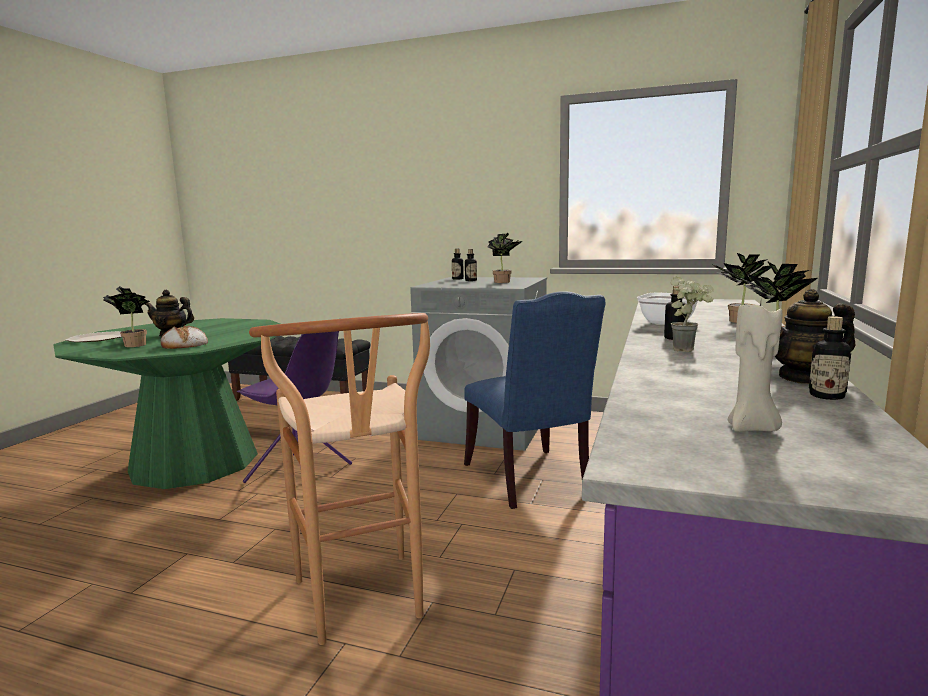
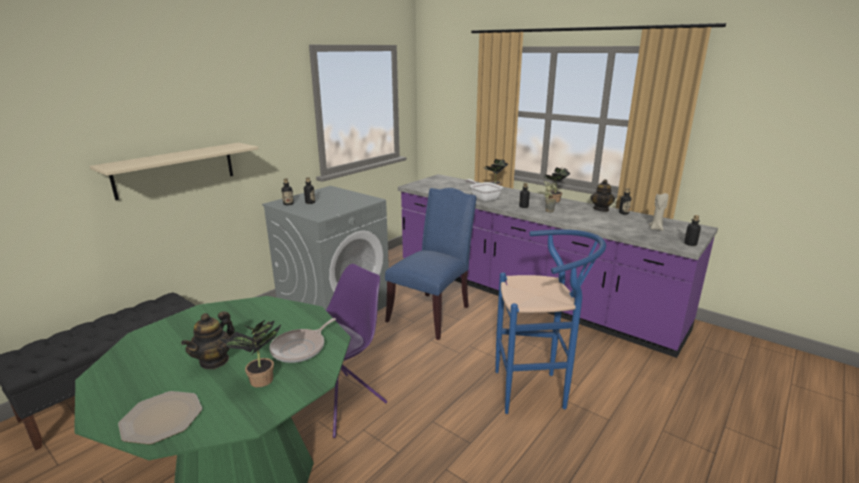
camera: 70 degrees left, 10 degrees up
(184, 345) = (301, 348): bread -> frying pan
(364, 605) = (537, 391): brown stool -> blue stool
(390, 228) = (175, 170): none -> beige shelf
(504, 282) = (341, 197): potted plant -> none
(530, 480) = (432, 313): blue chair -> blue chair turned 60 degrees counterclockwise
(668, 468) = (690, 244): none -> bottle

